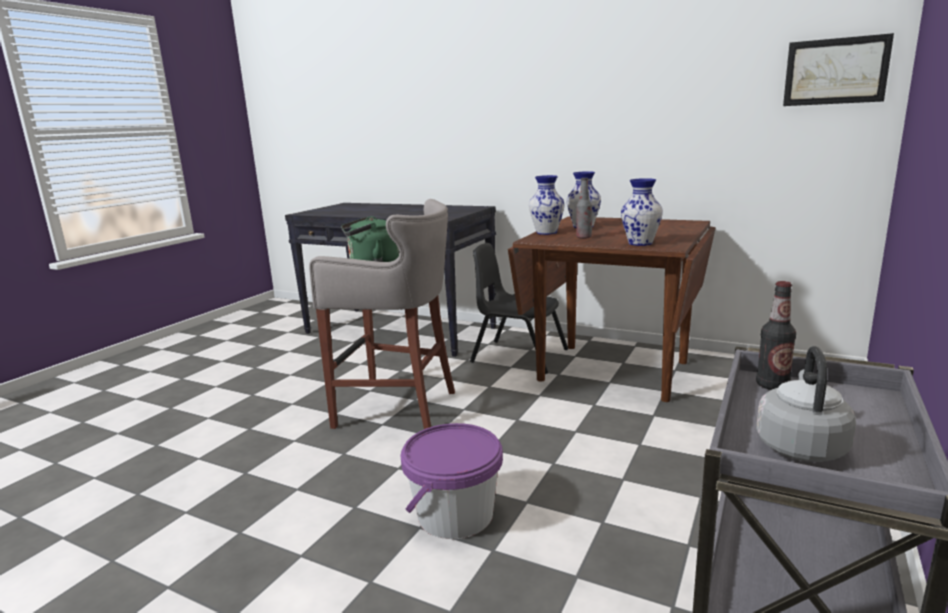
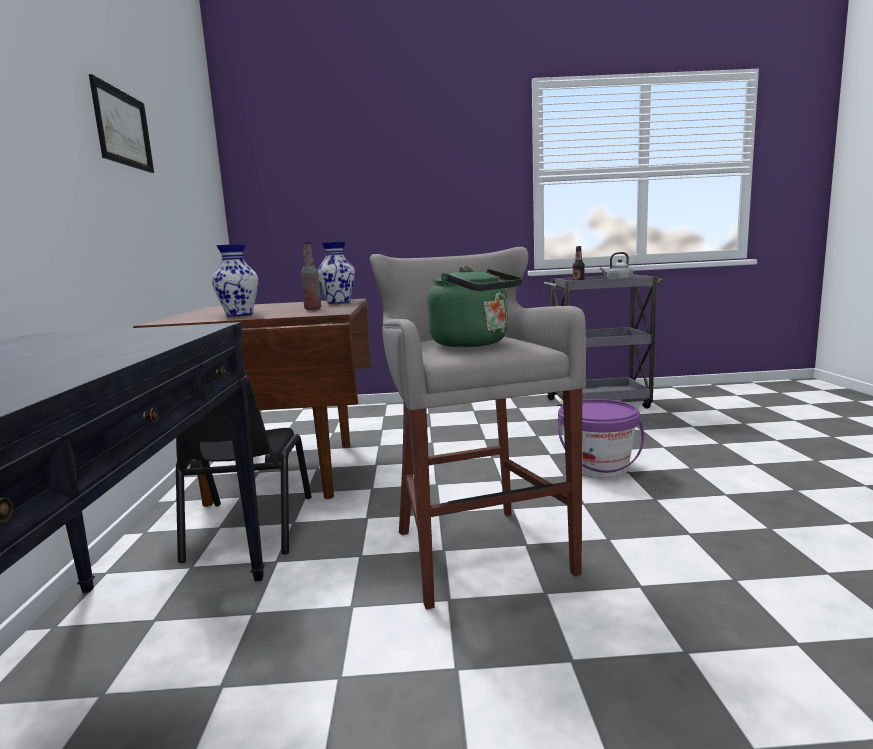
camera: 120 degrees left, 5 degrees down
(546, 232) = (283, 315): vase -> none
(835, 71) = (207, 175): picture -> picture (123, 128)

